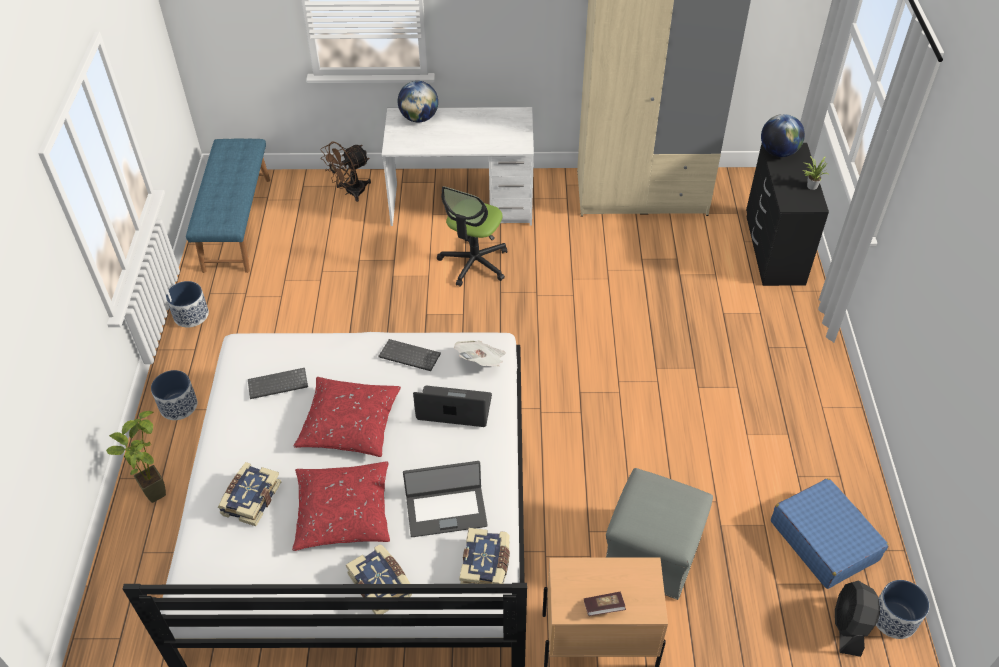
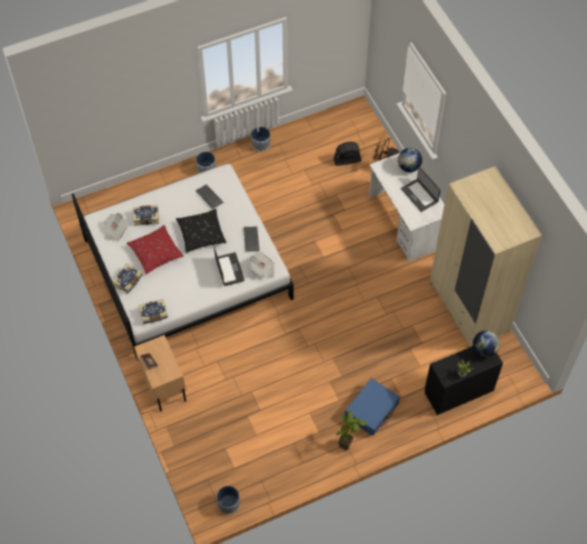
camera: 65 degrees right, 10 degrees up
(155, 487) = (160, 185): potted plant -> potted plant (348, 442)
(236, 223) = (331, 129): blue bench -> none
(244, 568) = (115, 231): none -> newspaper
(350, 424) = (201, 234): red pillow -> black pillow
(446, 510) = (173, 289): laptop -> laptop (419, 195)
(474, 263) = (363, 247): office chair -> none
(652, 554) = (217, 391): grey ottoman -> none
(824, 540) = (259, 463): blue suitcase -> blue suitcase (372, 410)
(849, 626) = (215, 484): black fan -> black fan (347, 160)

